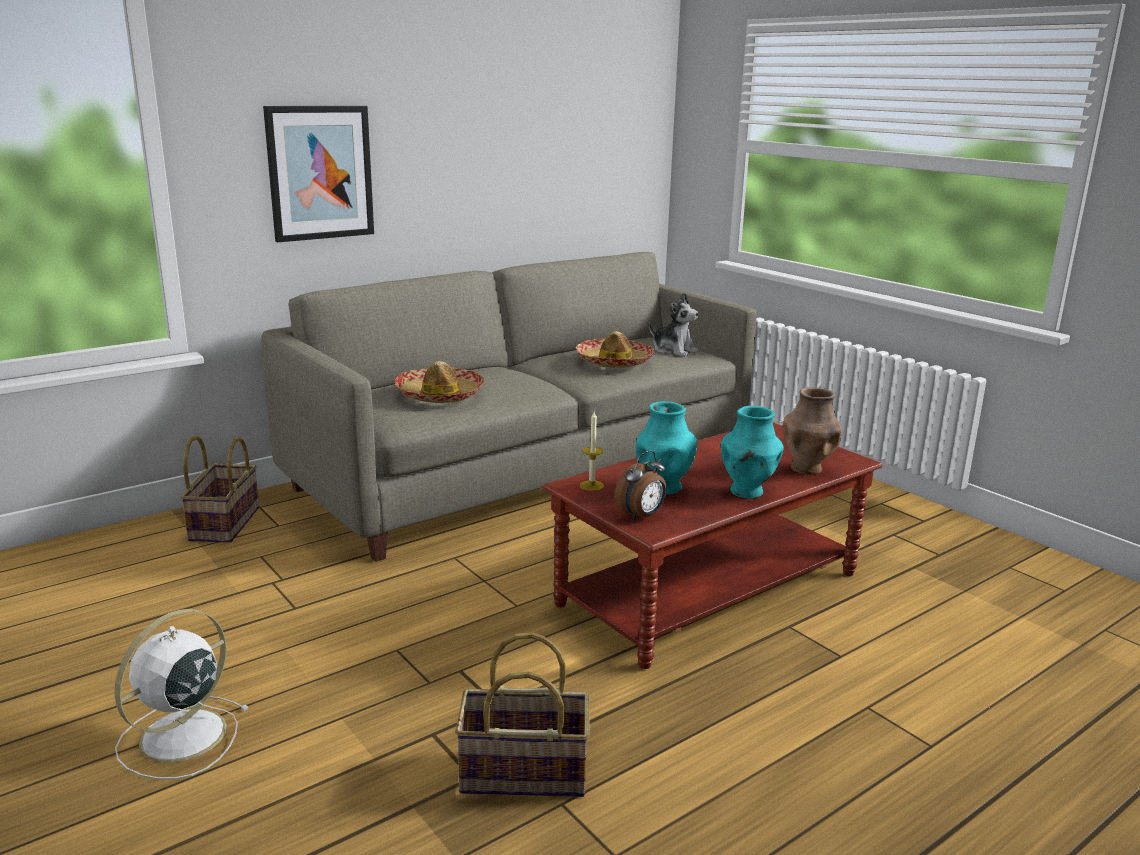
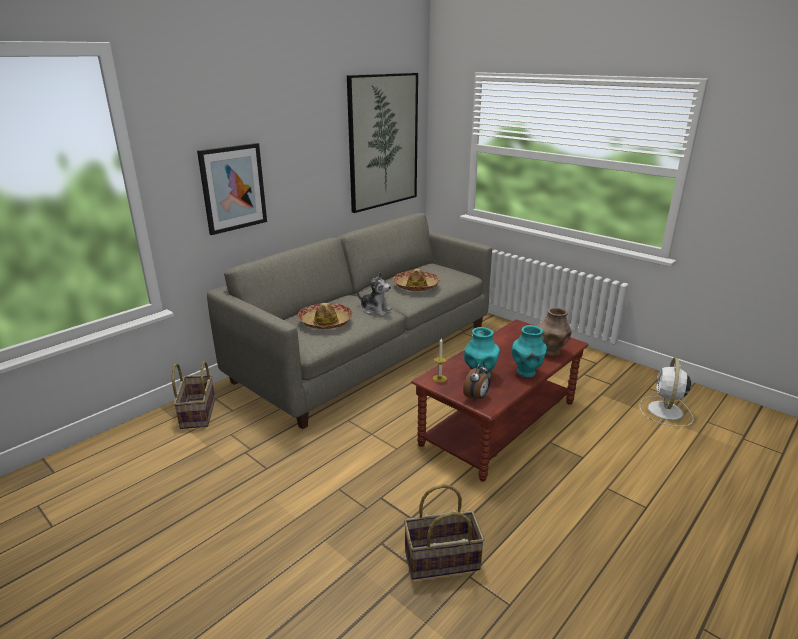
camera: 10 degrees left, 5 degrees up
(180, 737) = (233, 570): white fan -> white fan (665, 411)
(590, 130) = (383, 142): none -> picture
(673, 350) = (445, 274): plush toy -> plush toy (375, 310)

